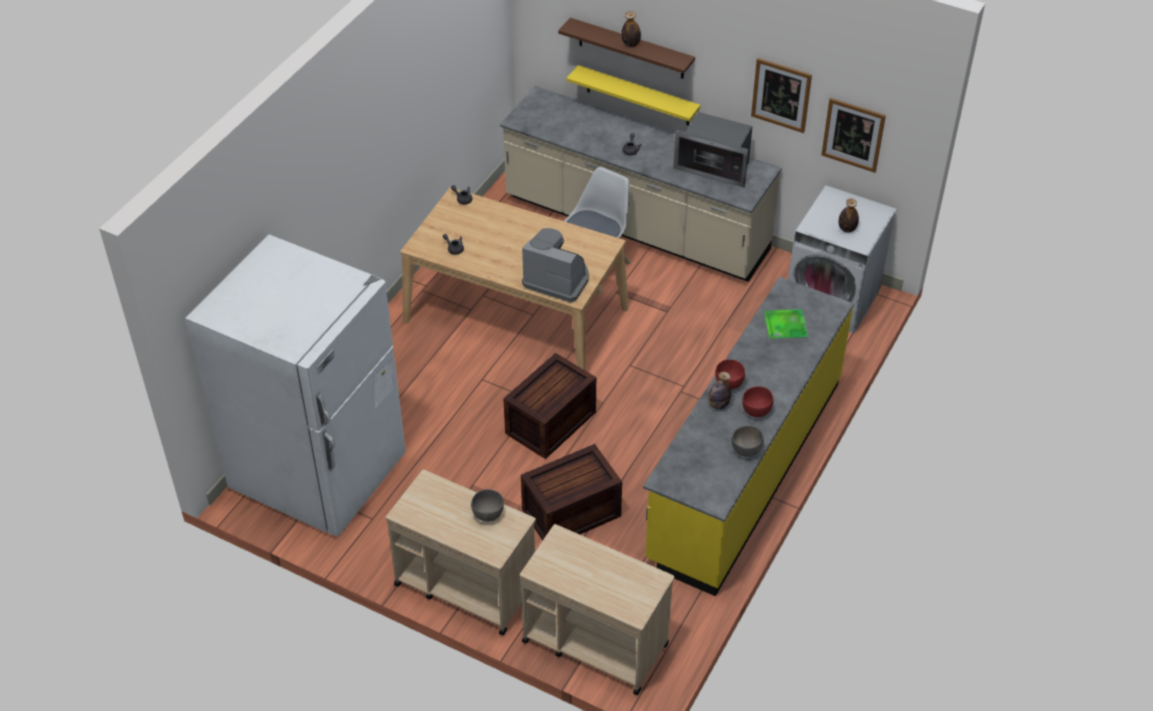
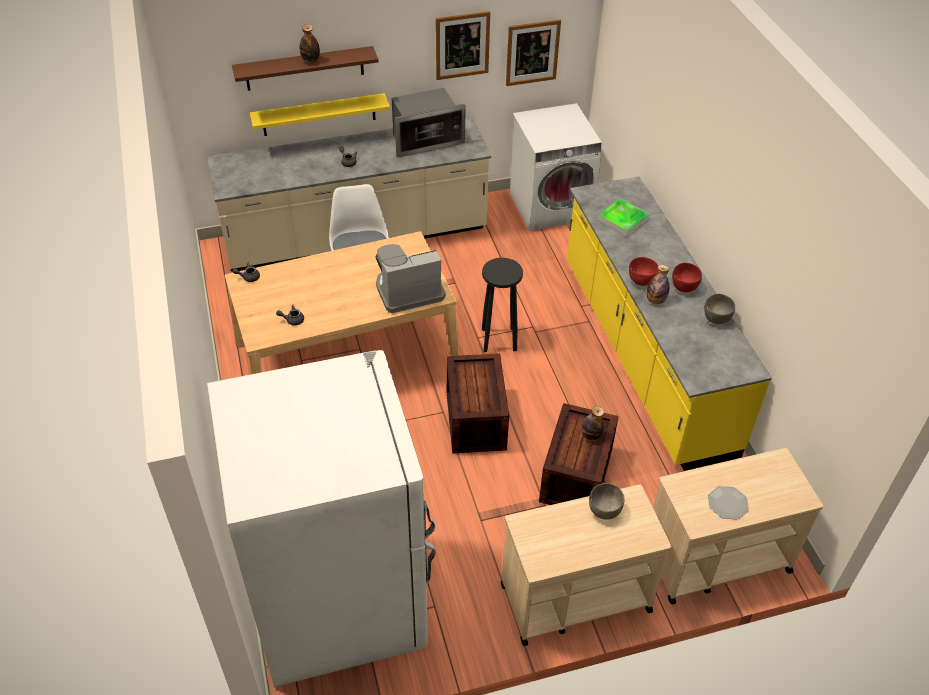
camera: 45 degrees left, 0 degrees up
(576, 575) = (728, 503): none -> plate
(643, 378) = (499, 340): none -> black stool
(847, 229) = (565, 133): bottle -> bottle (591, 435)

